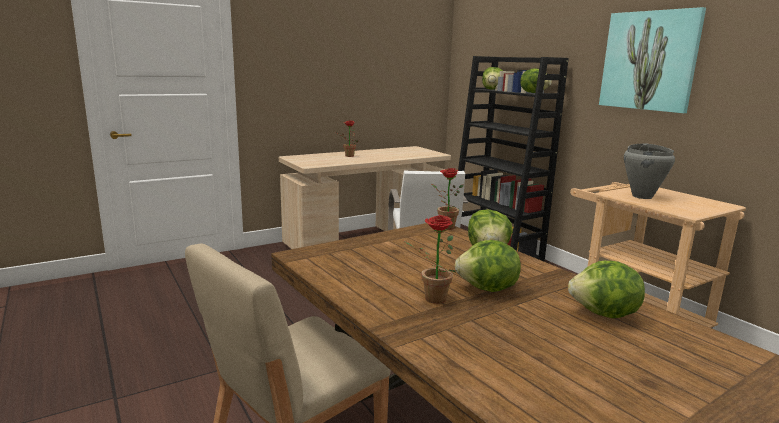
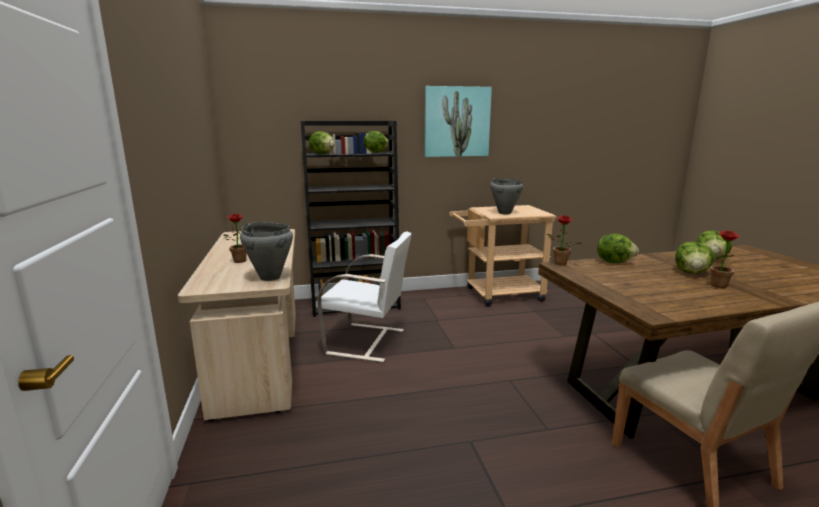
camera: 70 degrees left, 0 degrees up
(321, 163) = (270, 277): none -> grey cooking pot

